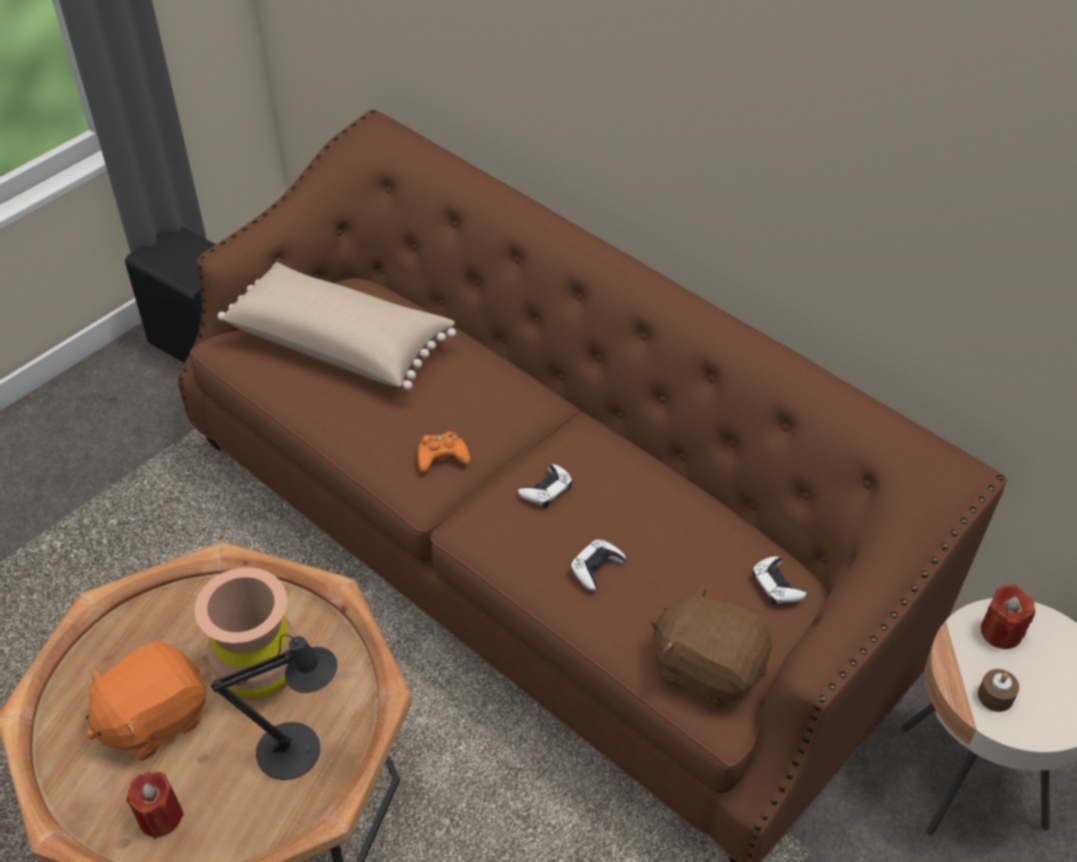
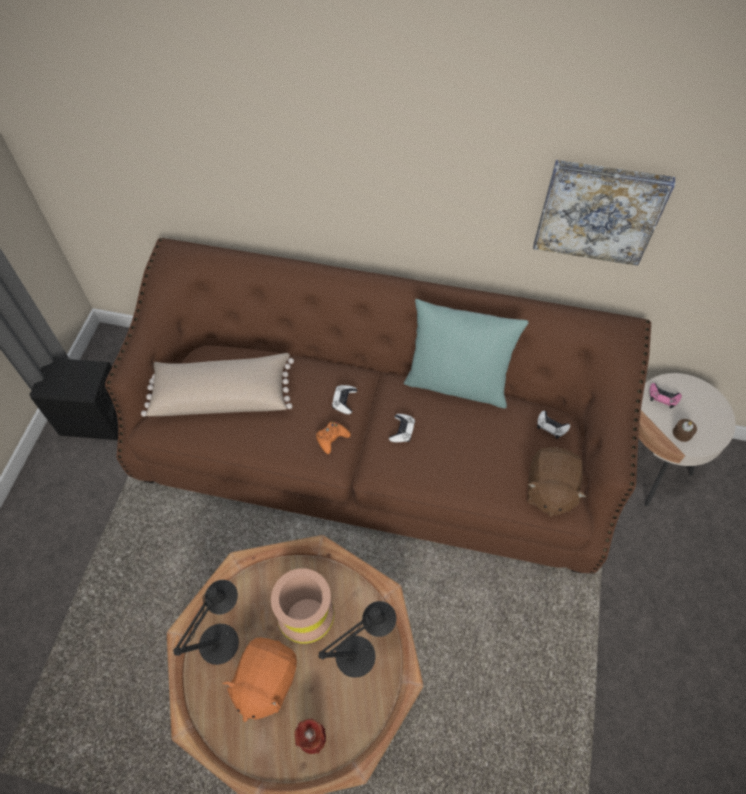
camera: 30 degrees left, 10 degrees up
(141, 641) = (223, 639): none -> black table lamp
(596, 568) = (459, 463): white game controller -> white game controller (344, 401)
(675, 468) = (457, 384): none -> turquoise pillow
(708, 667) = (549, 490): brown plush toy -> brown plush toy turned 75 degrees counterclockwise
(933, 242) = (599, 212): none -> picture
(1001, 632) = (663, 397): red candle -> pink game controller

